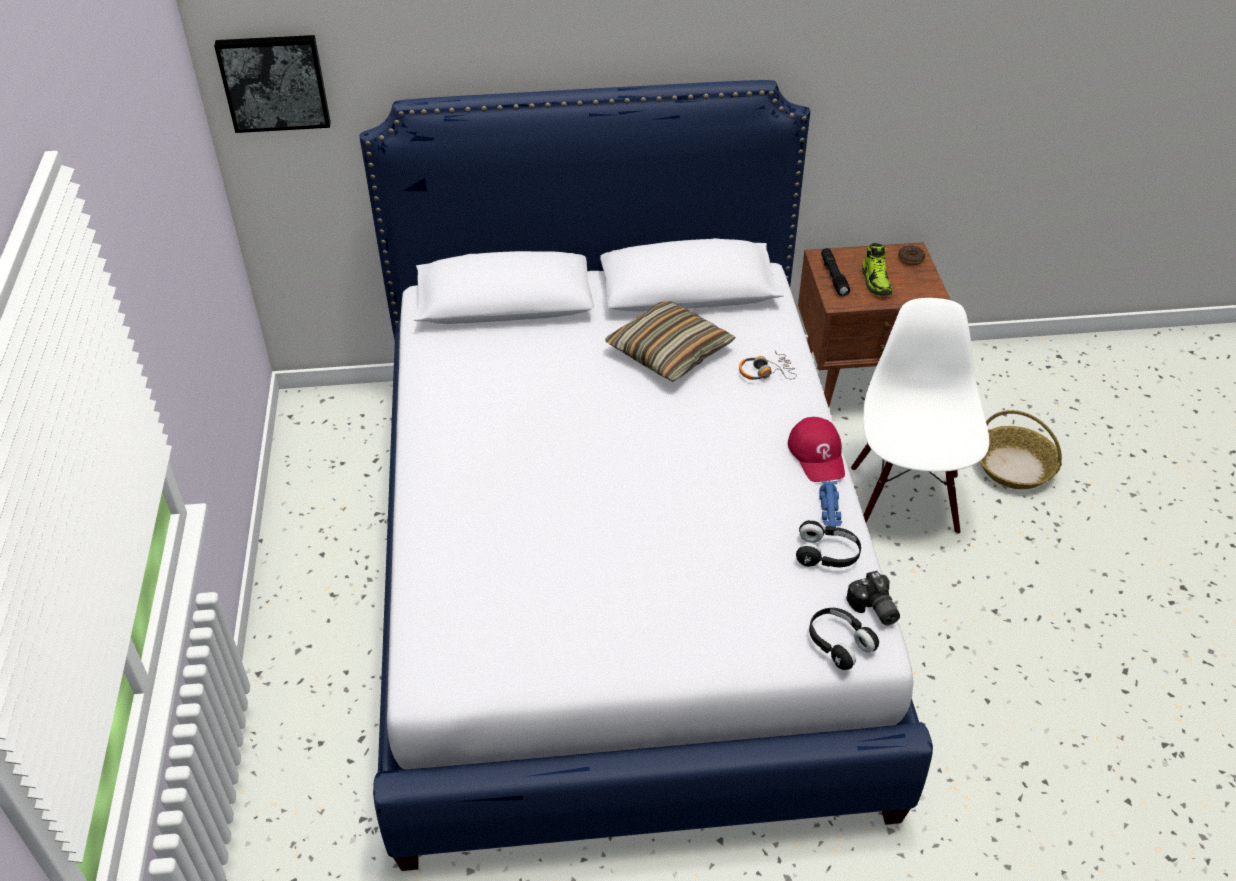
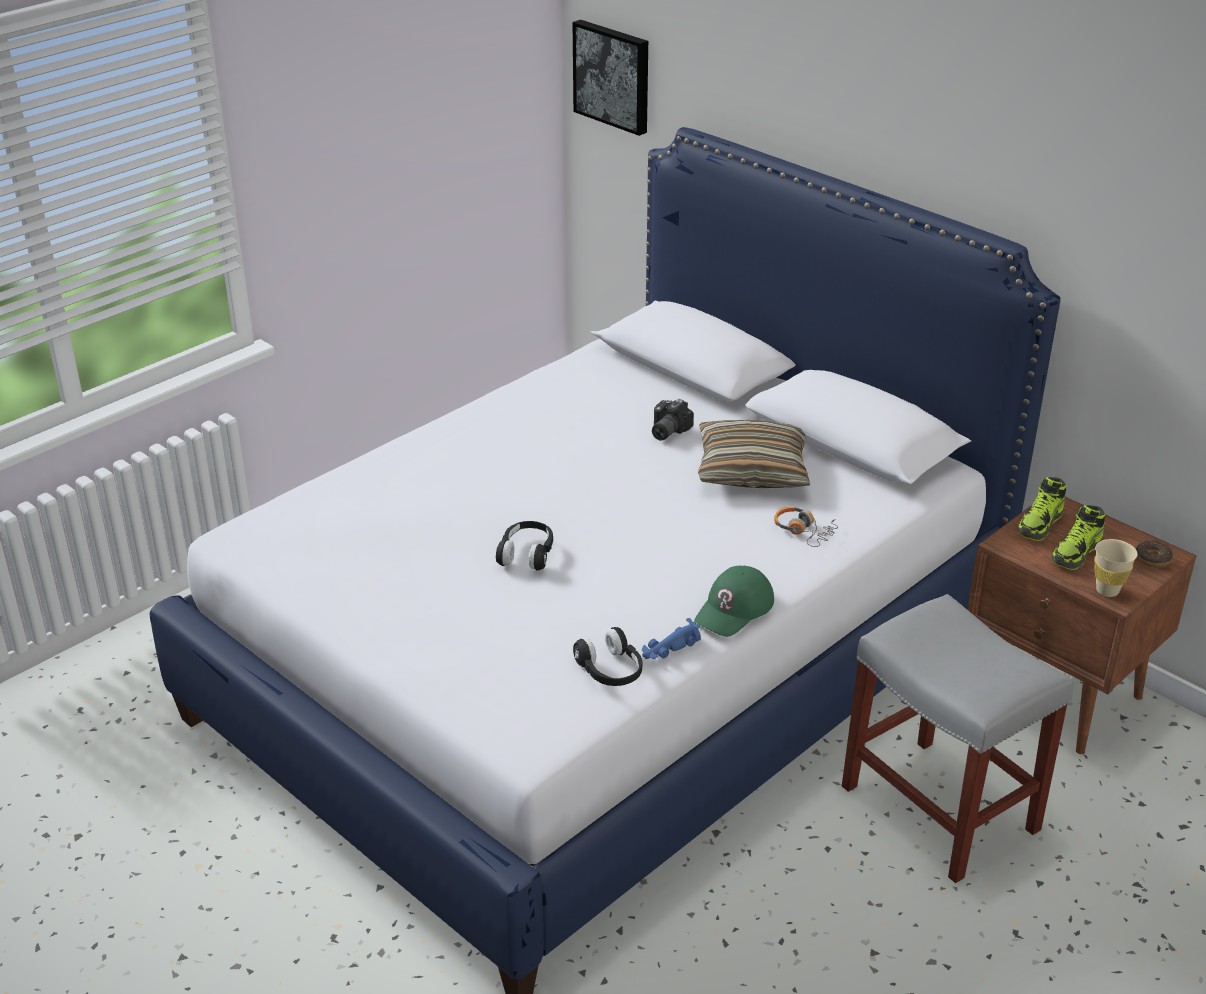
camera: 50 degrees right, 10 degrees down
(817, 455) = (734, 609): red cap -> green cap
(833, 276) = (1040, 524): black flashlight -> shoe
(839, 643) = (507, 725): black headphones -> black headphones (527, 554)
(873, 609) = (574, 728): camera -> camera (666, 431)
(906, 499) = (942, 809): white chair -> grey stool
(923, 294) = (1107, 590): none -> beige cup
(1015, 467) = (1110, 872): basket -> none

